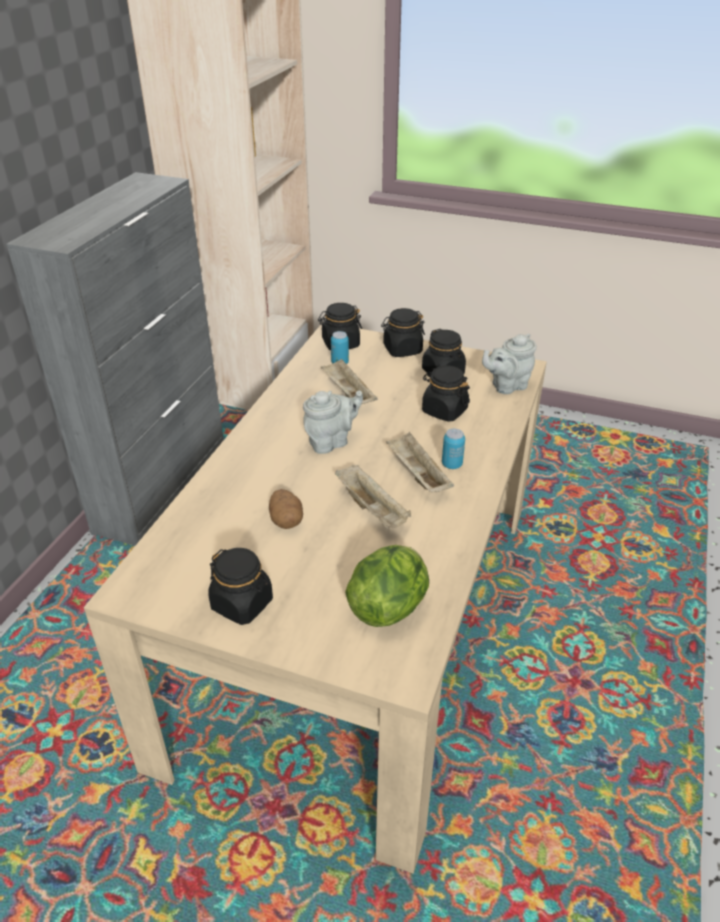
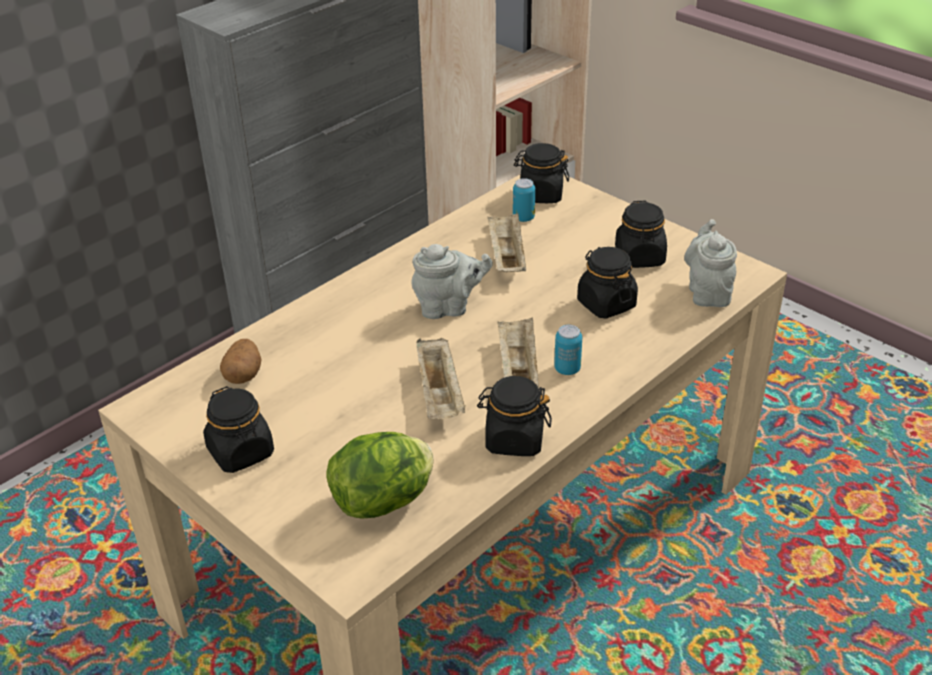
camera: 25 degrees right, 0 degrees up
(286, 520) = (341, 380): potato -> potato (243, 374)
(402, 350) = (610, 218): black jar -> black jar (514, 439)
(506, 386) = (708, 292): grey teapot -> grey teapot turned 90 degrees clockwise

